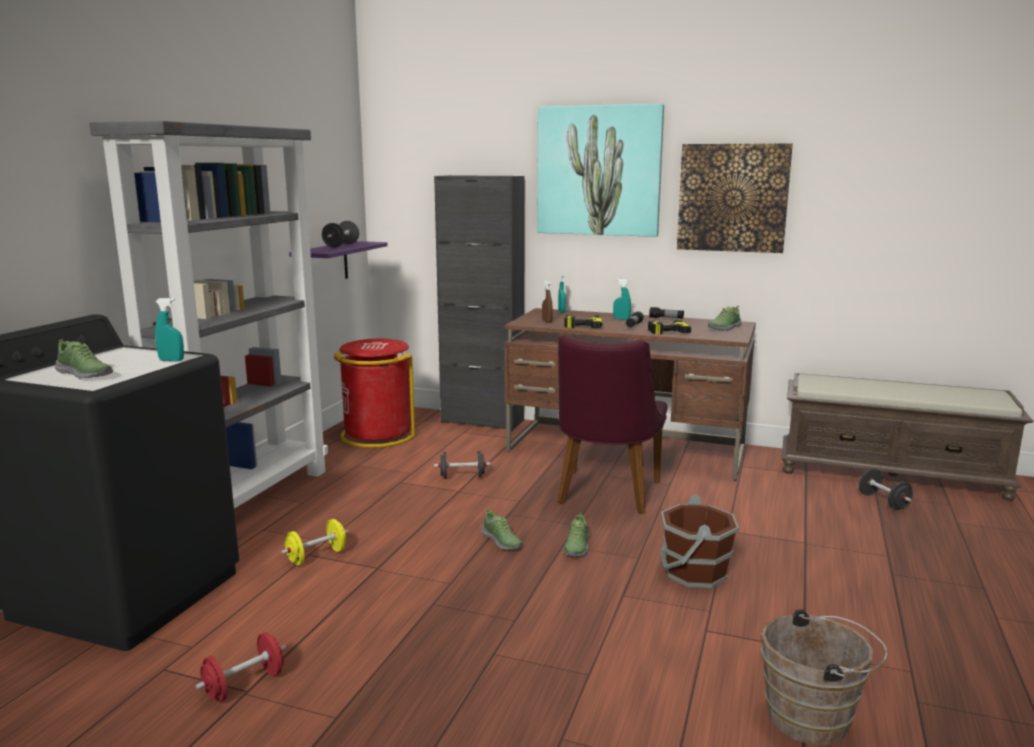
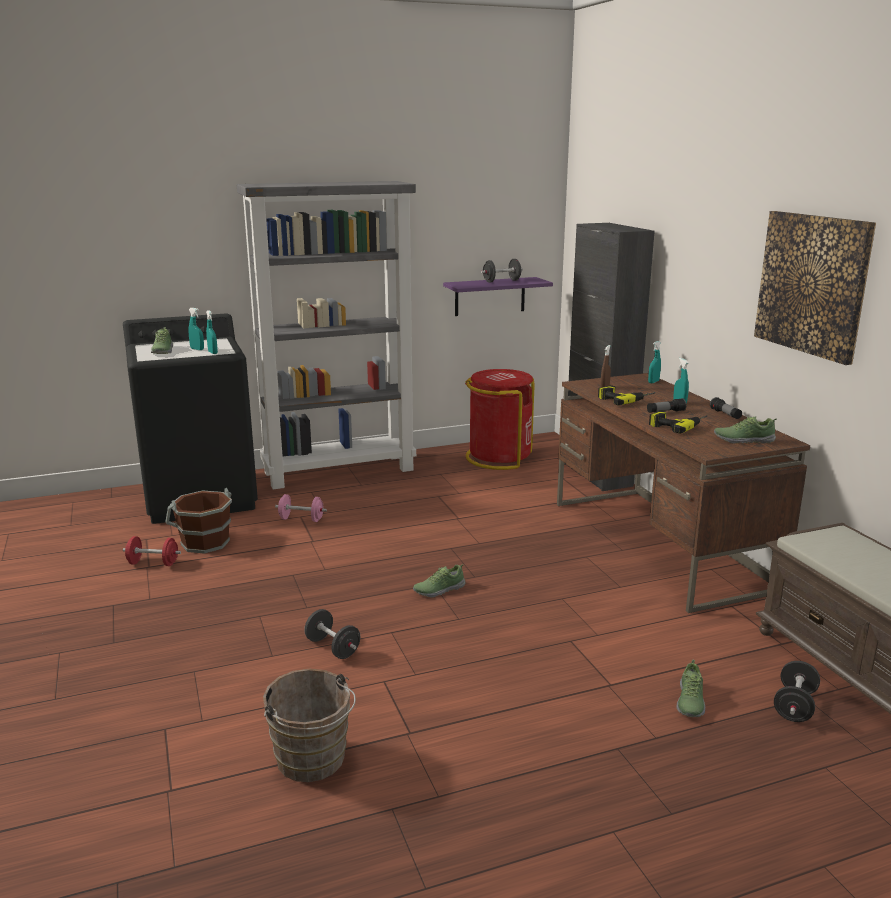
camera: 50 degrees right, 5 degrees up
(132, 362) = (197, 349): none -> turquoise spray bottle
(316, 556) = (301, 519): yellow dumbbell -> pink dumbbell
(462, 477) = (483, 510): black dumbbell -> black dumbbell (333, 648)
(502, 541) = (405, 562): shoe -> shoe (689, 701)
(599, 171) = (708, 233): picture -> none
(605, 496) = (546, 569): purple chair -> none
(694, 572) = (468, 649): brown bucket -> brown bucket (204, 542)

